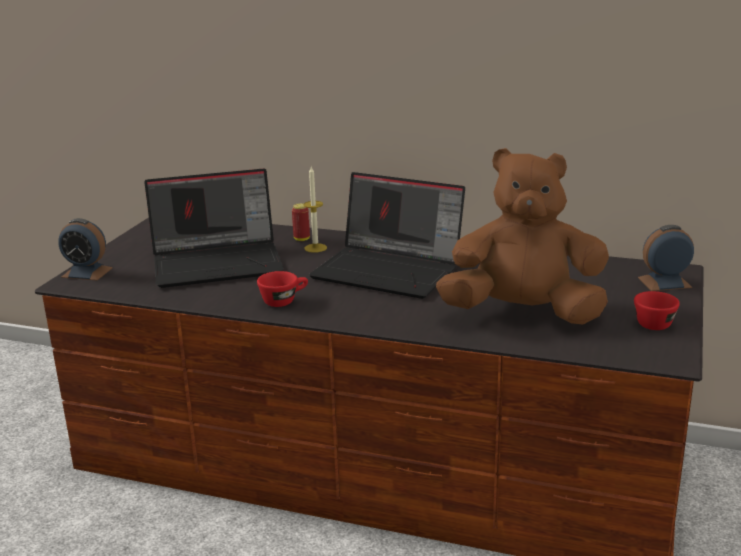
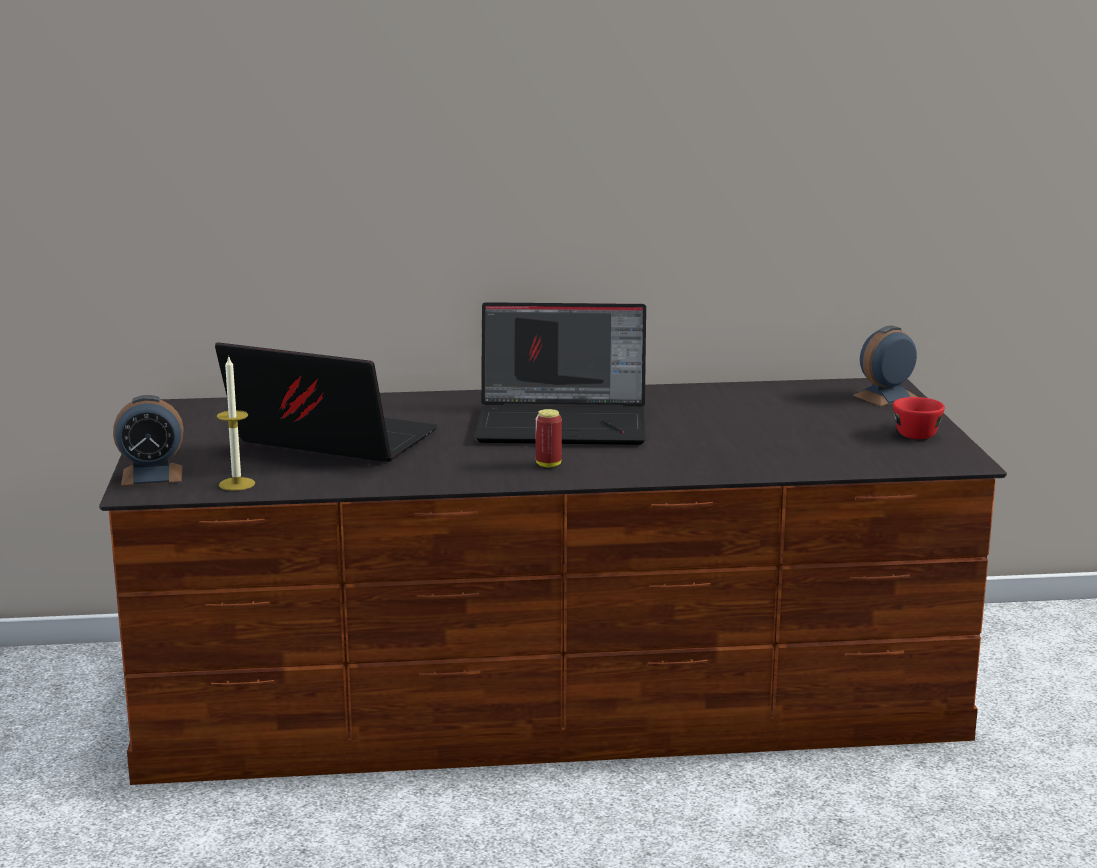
camera: 25 degrees left, 5 degrees down
(219, 262) = (328, 442): laptop -> laptop turned 120 degrees counterclockwise
(284, 301) = (473, 469): red cup -> none
(301, 239) = (405, 405): can -> can (548, 465)
(315, 248) = (437, 412): candle -> candle (237, 484)
(523, 313) = (770, 443): brown plush toy -> none

